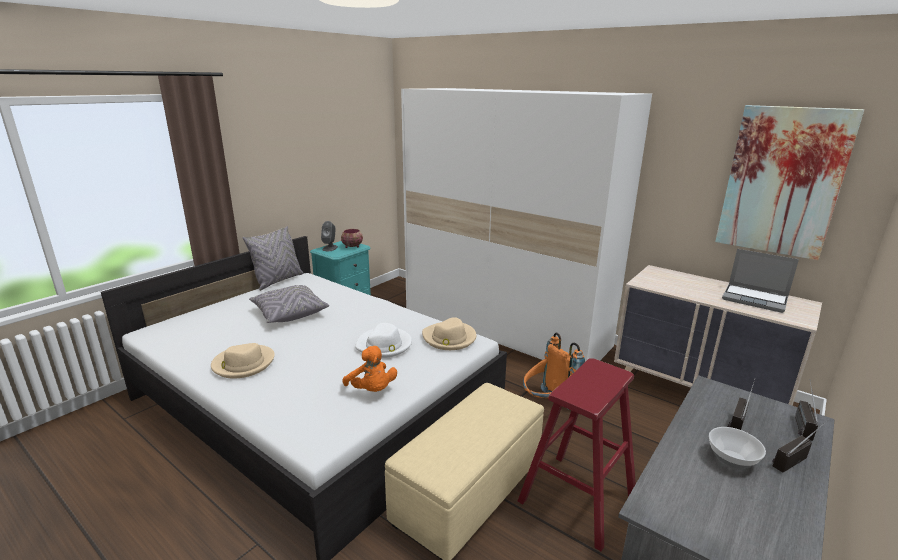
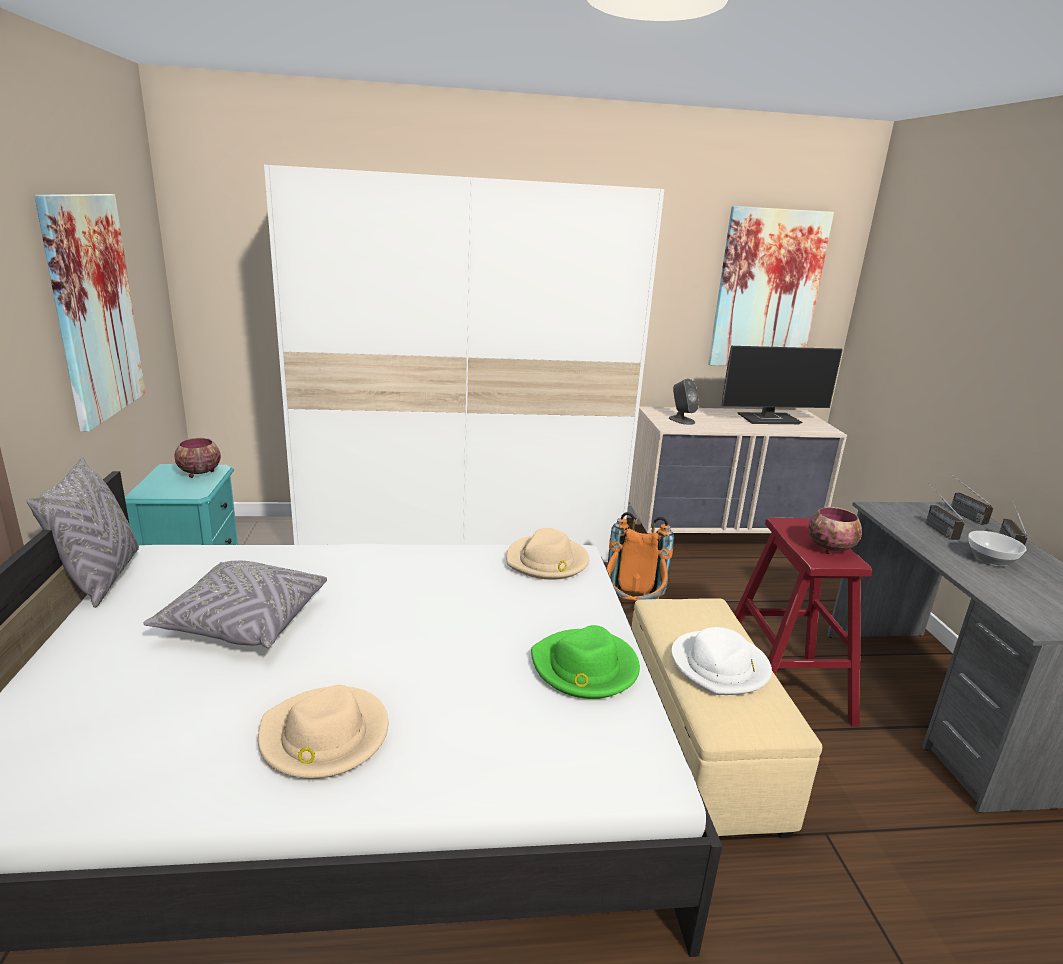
camera: 45 degrees left, 0 degrees up
(326, 160) = (93, 308): none -> picture
(330, 248) = (159, 485): grey speaker -> grey speaker (681, 420)
(371, 390) = (585, 668): orange plush toy -> green hat
(384, 345) = (488, 604): white hat -> white hat (720, 667)
(593, 391) = (831, 548): none -> bowl
(755, 299) = (770, 419): laptop -> monitor

